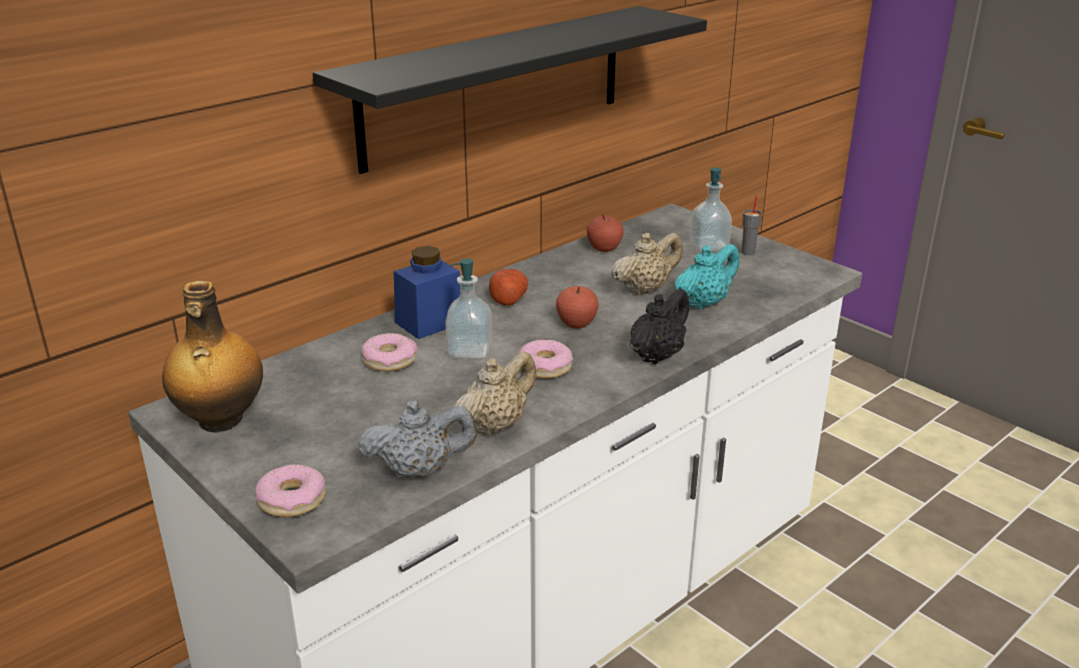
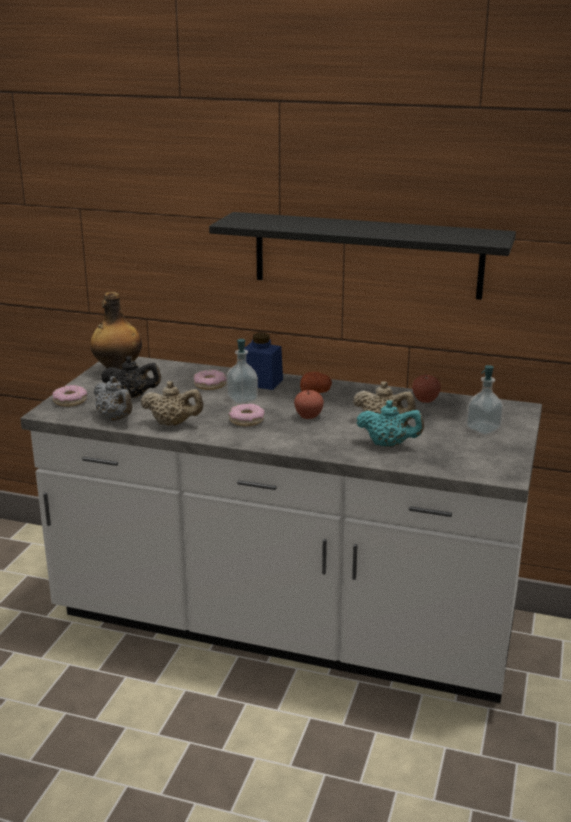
camera: 60 degrees right, 5 degrees down
(657, 355) = (297, 445): black teapot -> black teapot (132, 396)
(748, 252) = (495, 443): grey cup -> none

